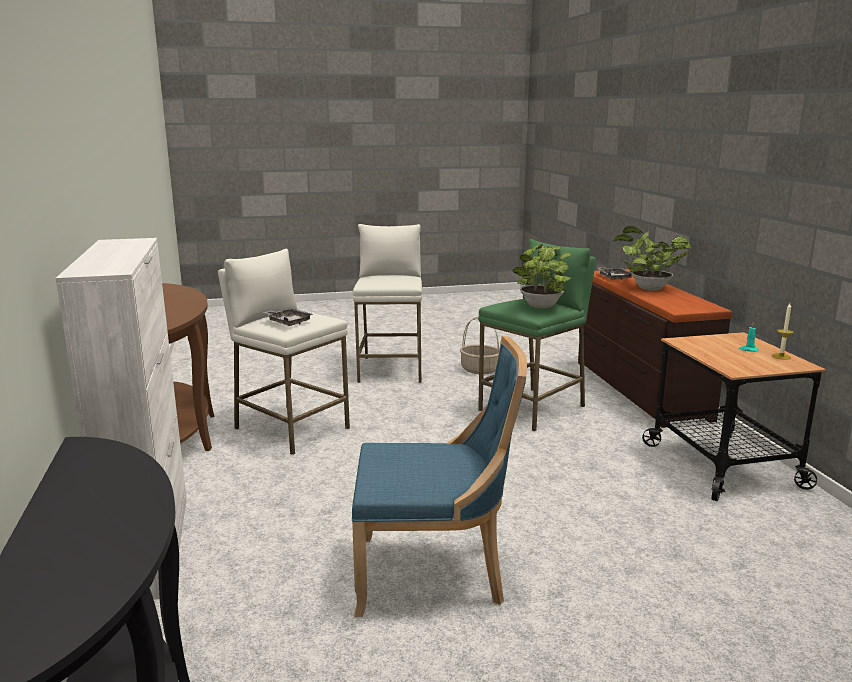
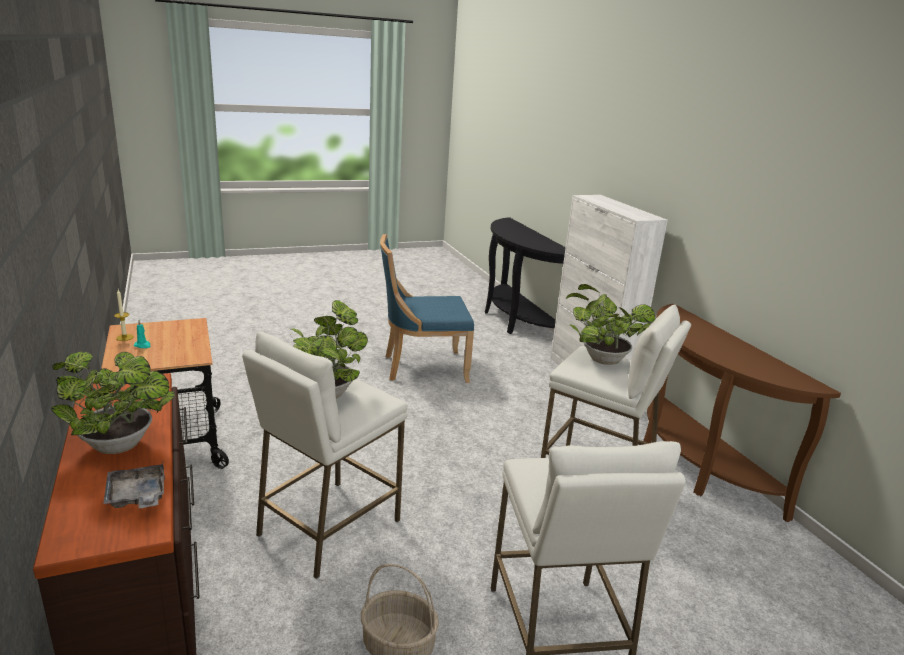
camera: 170 degrees right, 5 degrees up
(288, 322) = (600, 359): grey tray -> potted plant
(533, 408) = (328, 527): green stool -> white stool

